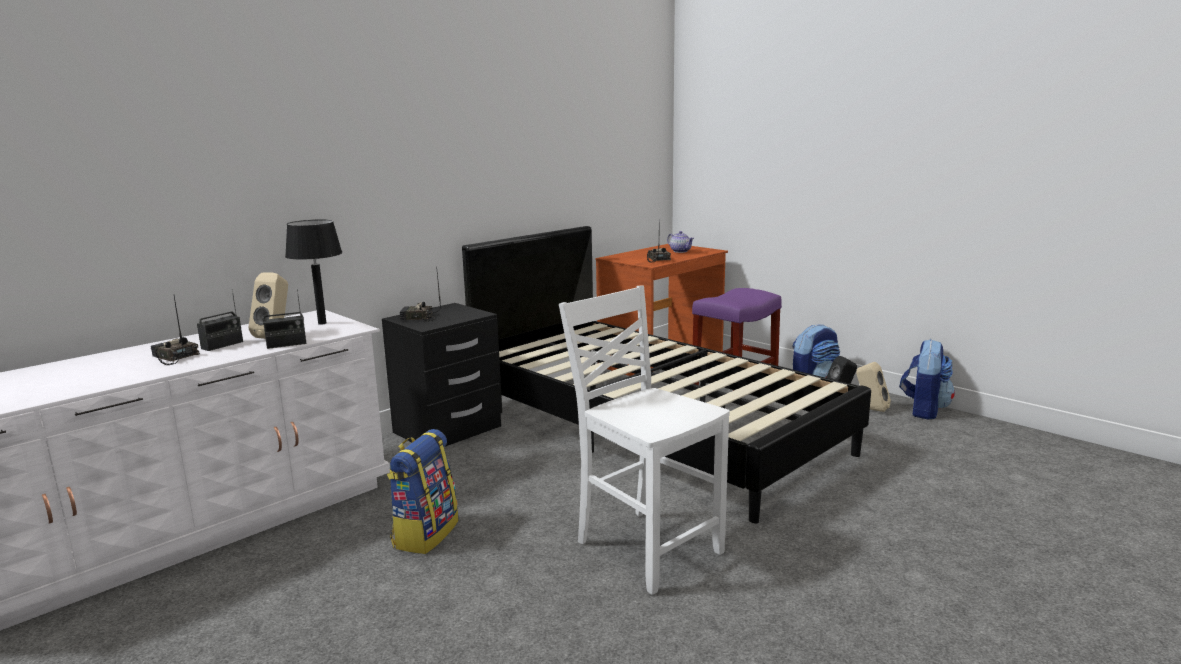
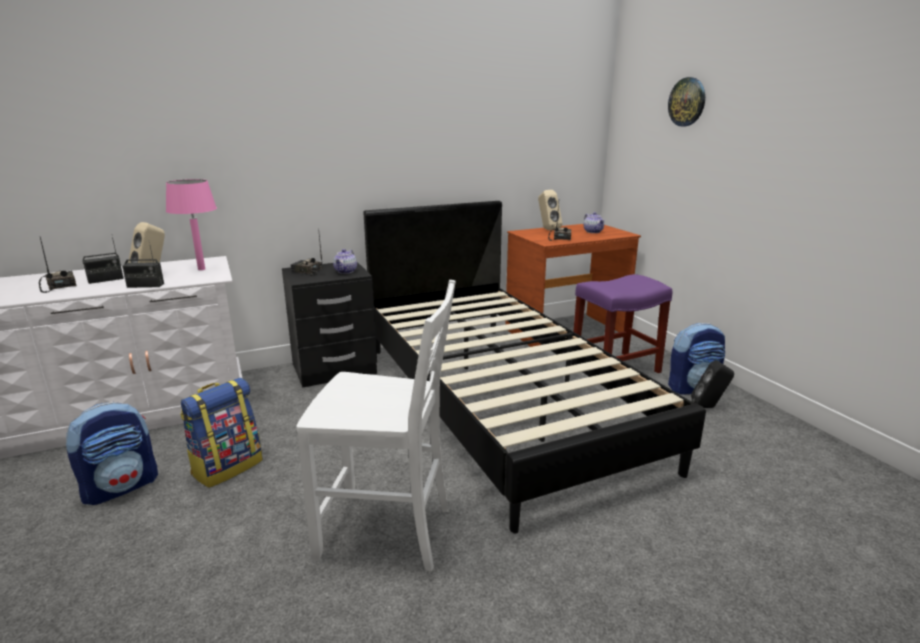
camera: 20 degrees right, 5 degrees up
(321, 323) = (201, 269): black table lamp -> pink table lamp
(462, 313) = (346, 271): none -> teapot
(646, 547) = (388, 532): white chair -> white chair turned 120 degrees clockwise
(763, 119) = (687, 102): none -> wall clock
(871, 409) = (740, 422): beige speaker -> beige speaker (547, 229)
(923, 410) = (802, 435): backpack -> backpack (121, 487)

